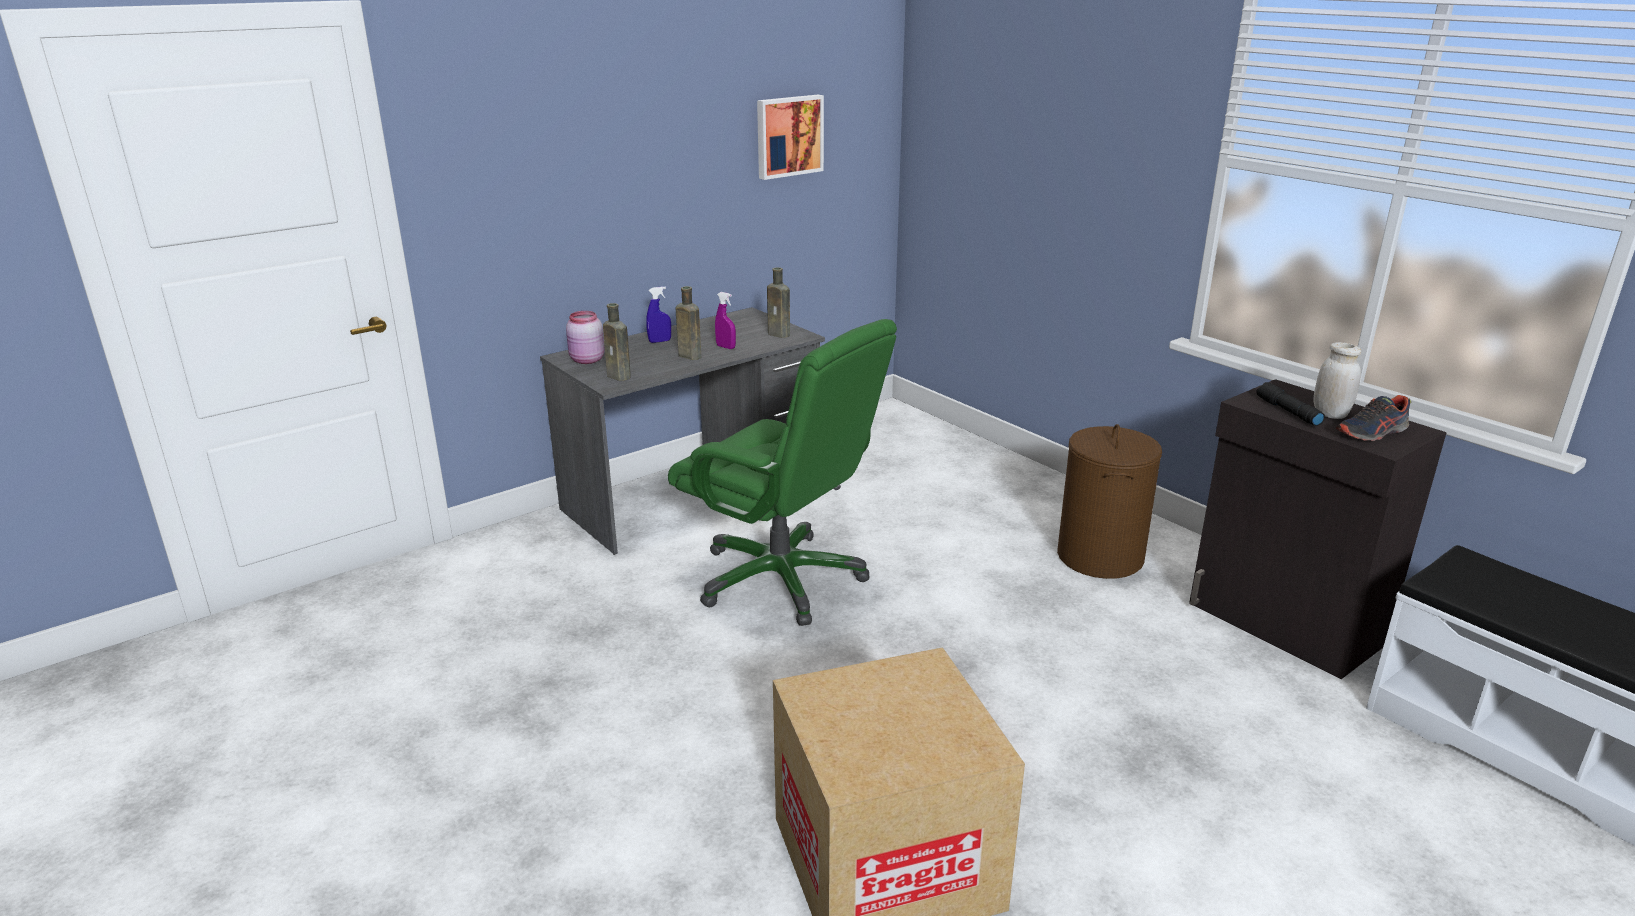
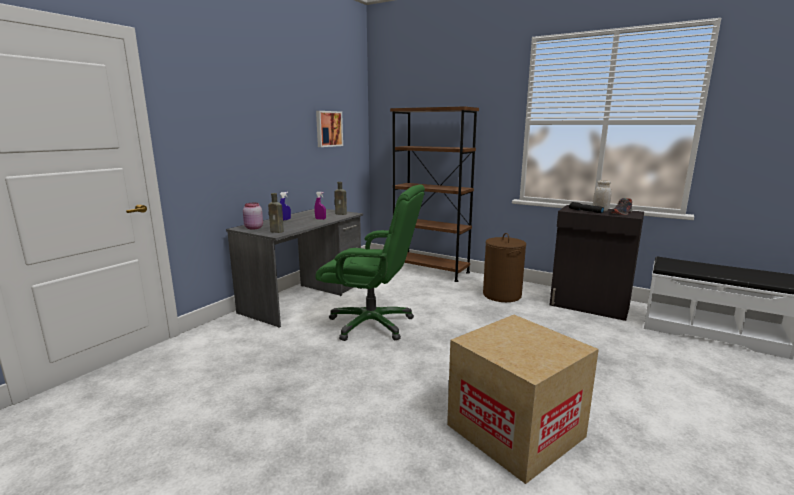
camera: 20 degrees left, 10 degrees down
(688, 356) = (305, 223): brown bottle -> none
(988, 464) = (430, 271): none -> brown bookcase

